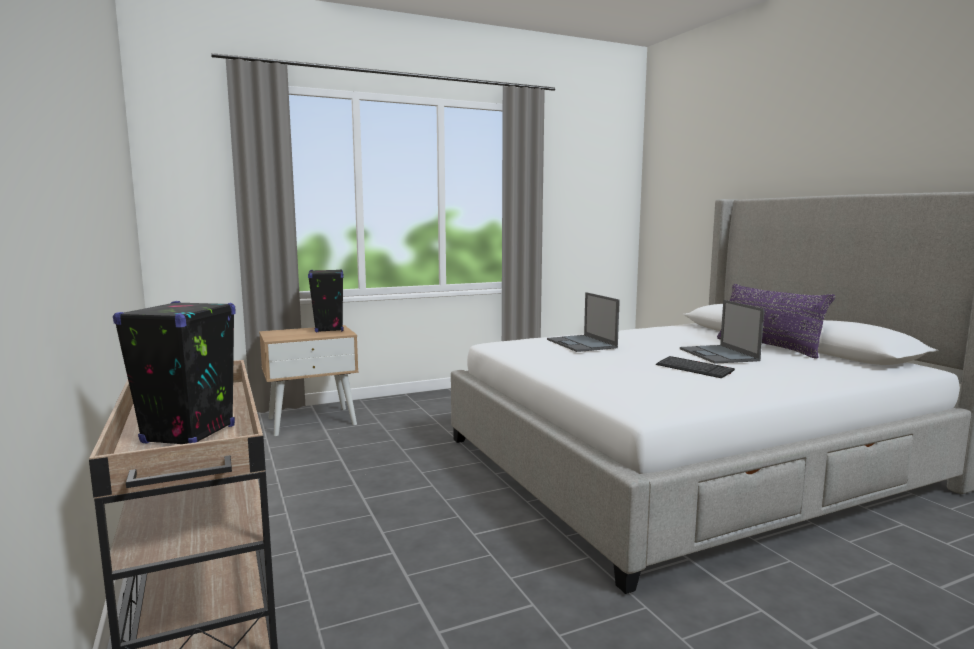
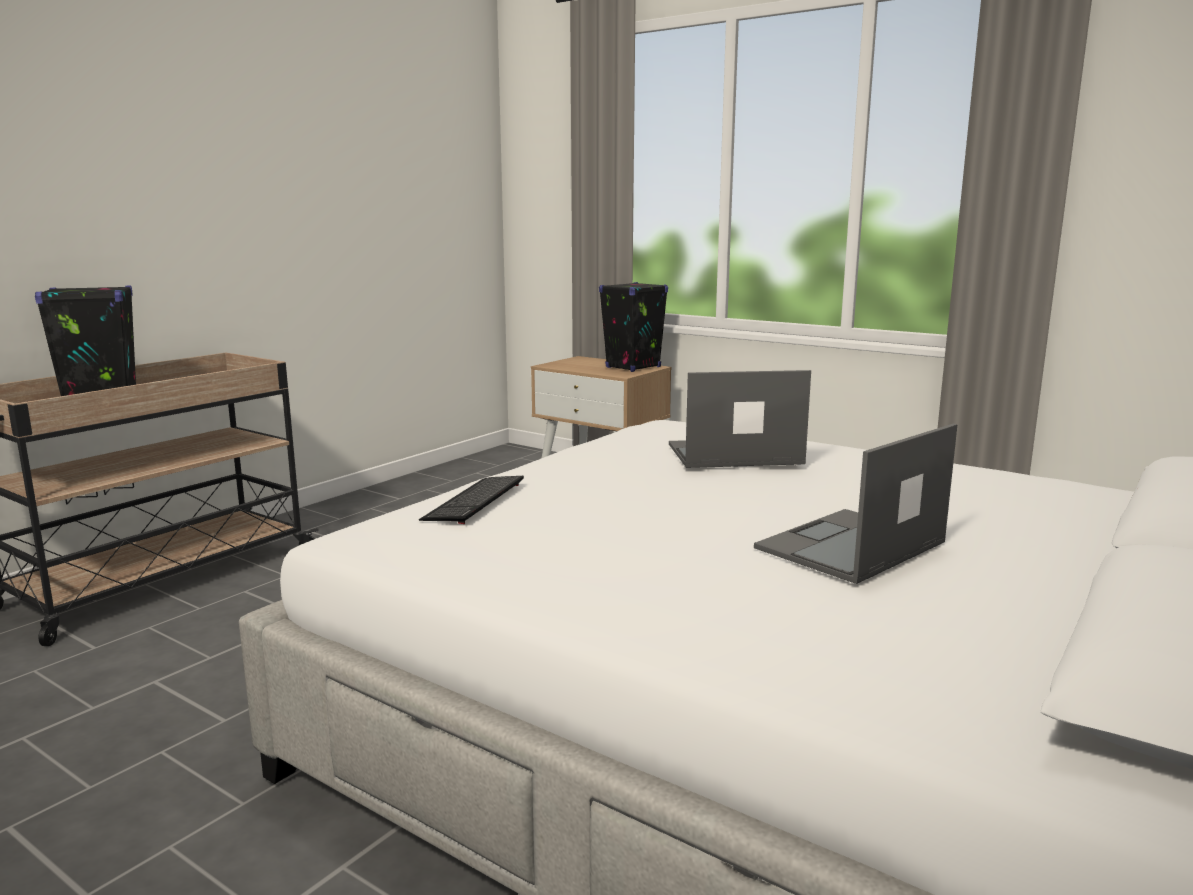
camera: 60 degrees right, 5 degrees up
(582, 344) = (732, 454): laptop -> laptop turned 45 degrees clockwise
(694, 369) = (681, 539): keyboard -> keyboard (475, 501)
(768, 347) = (1069, 587): purple pillow -> none

